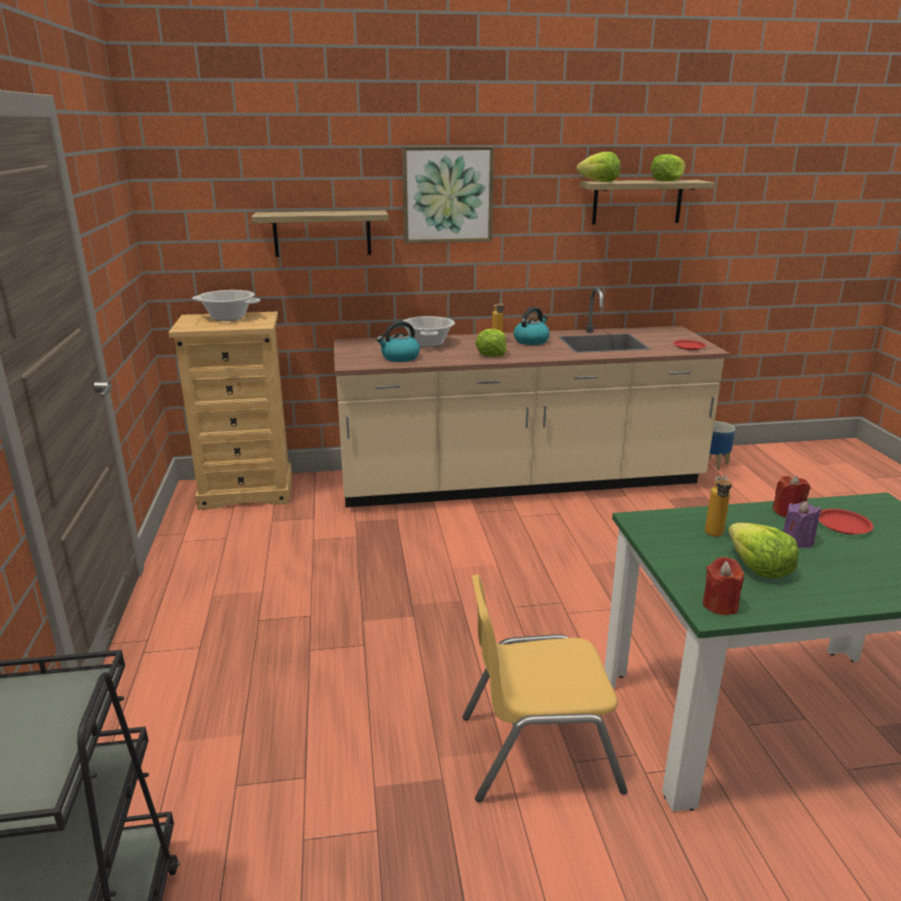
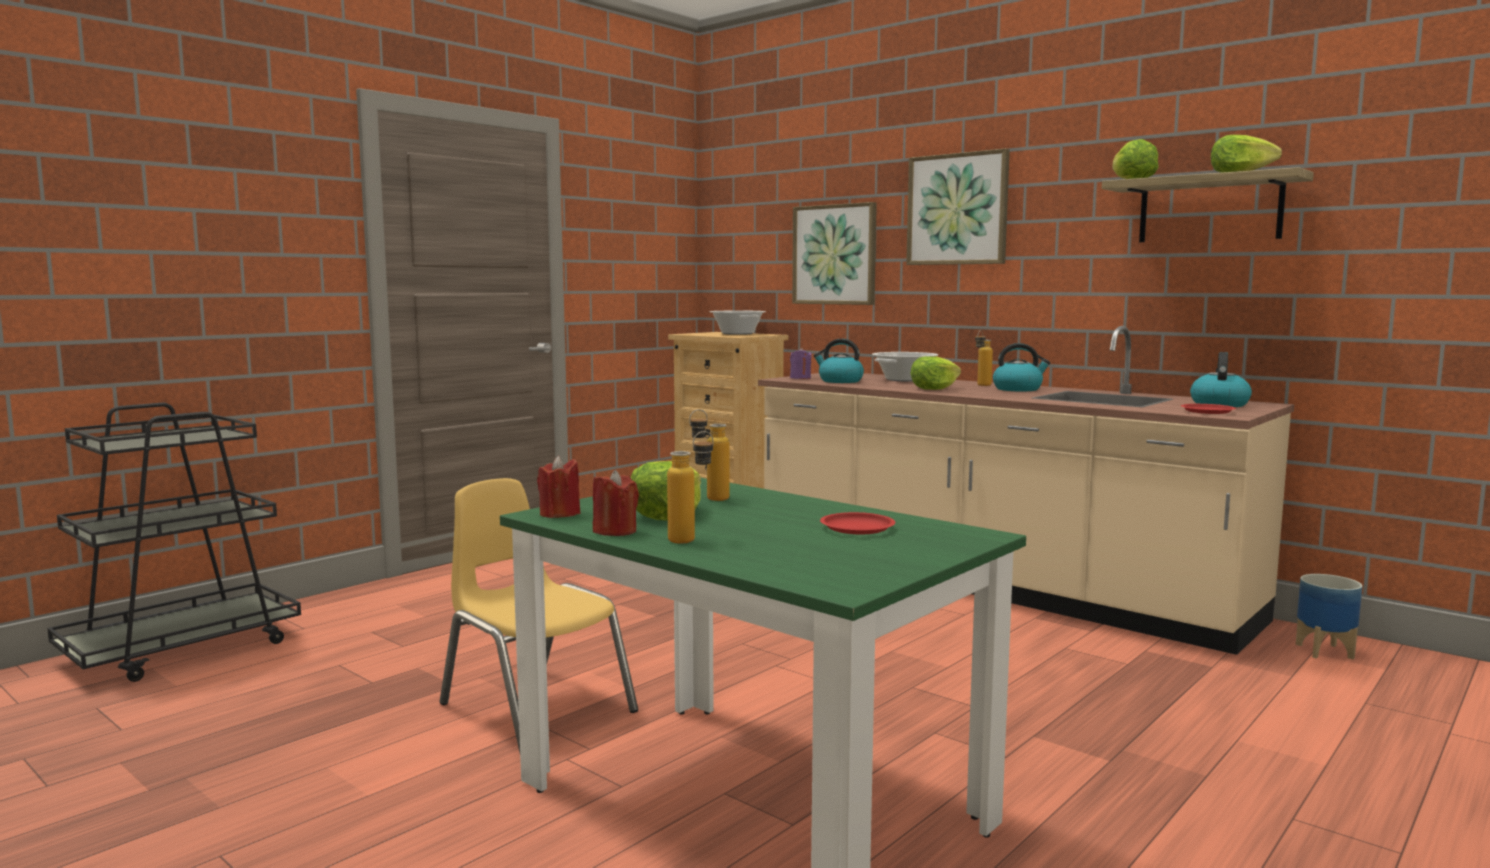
camera: 50 degrees right, 15 degrees down
(322, 233) = (835, 254): shelf -> picture
(664, 335) = (1219, 404): none -> kettle
(788, 512) = (839, 511): red candle -> red candle (615, 531)
(797, 540) = (767, 519): purple candle -> purple candle (800, 378)
(844, 584) = (691, 539): none -> bottle

